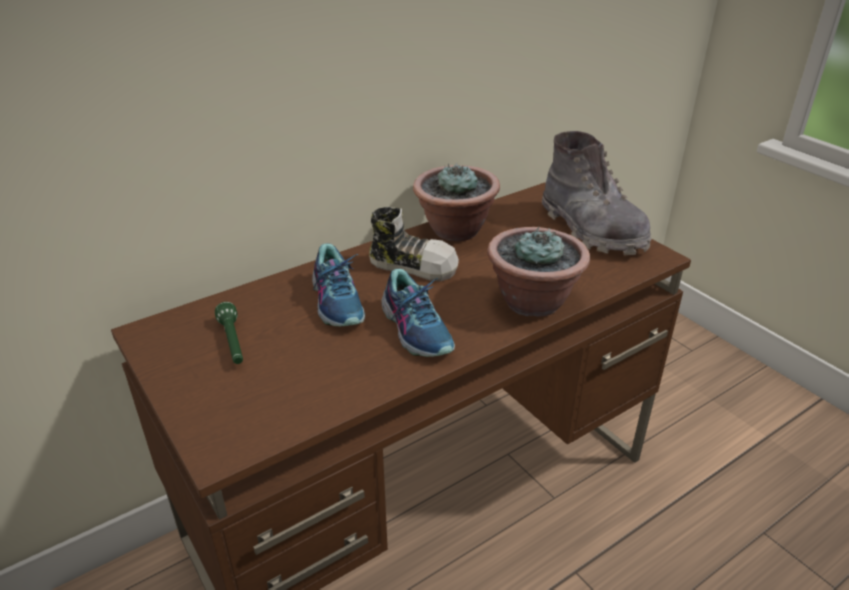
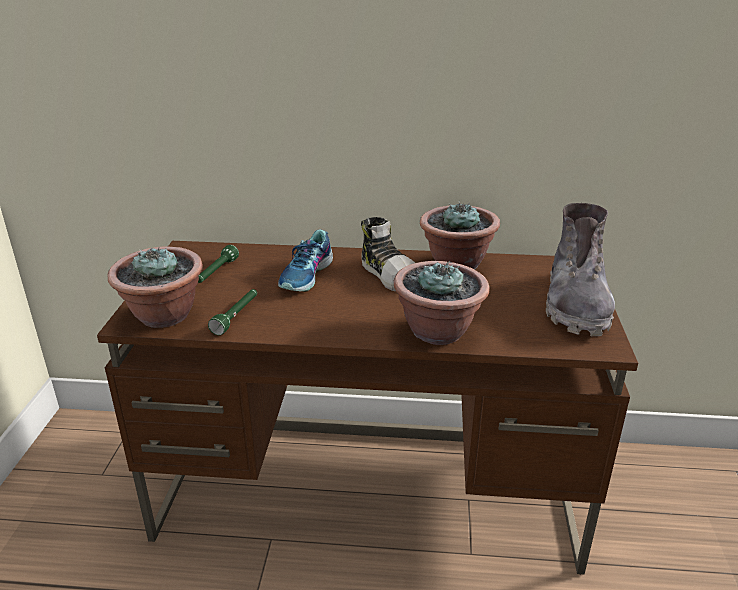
camera: 40 degrees right, 5 degrees down
(250, 423) = (164, 316): none -> potted plant
(334, 380) = (236, 316): none -> green flashlight
(417, 329) = (329, 312): shoe -> none

